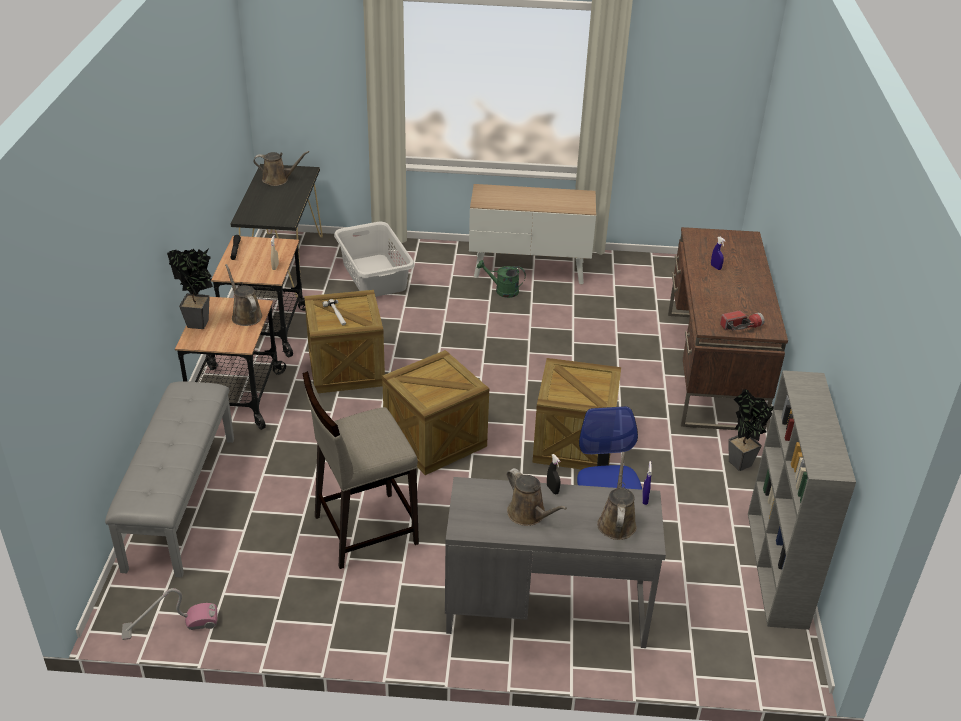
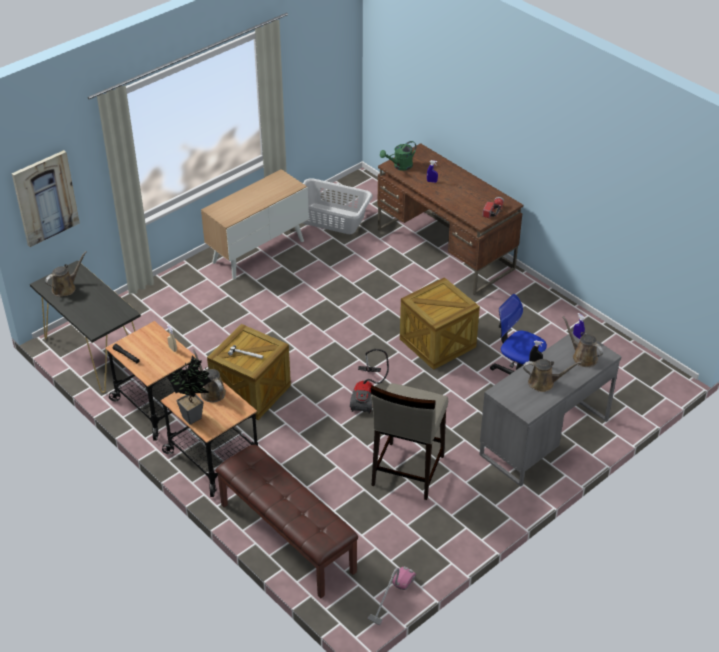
camera: 45 degrees left, 5 degrees up
(180, 501) = (286, 538): grey bench -> brown bench
(245, 315) = (211, 391): brown watering can -> brown watering can turned 45 degrees clockwise
(294, 77) = (45, 198): none -> picture
(375, 276) = (169, 320): grey laundry basket -> grey laundry basket (332, 218)
(435, 440) = (367, 395): crate -> vacuum cleaner
(502, 290) = (264, 277): green watering can -> green watering can (400, 166)
(740, 466) = (528, 296): potted plant -> none
(777, 569) = (609, 339): grey bookcase -> none

